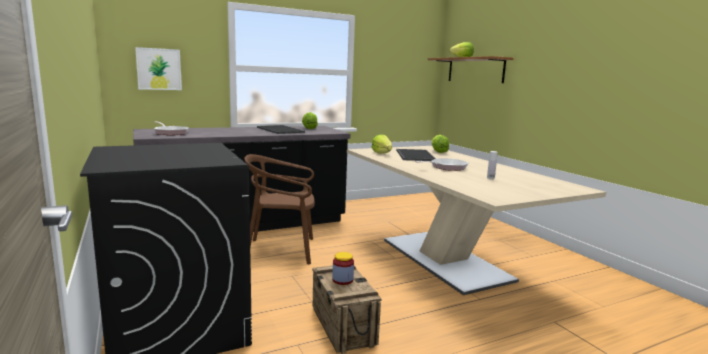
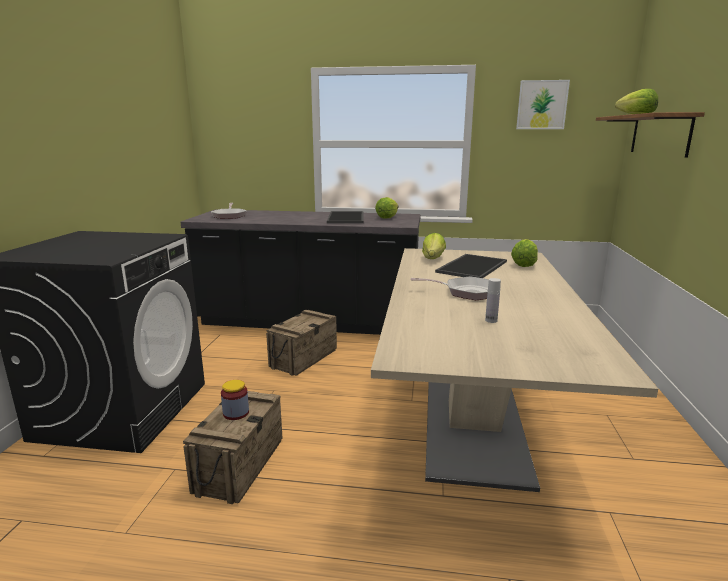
camera: 35 degrees right, 5 degrees up
(159, 69) = (244, 148): picture -> picture (542, 105)
(281, 250) = (303, 358): brown chair -> crate

